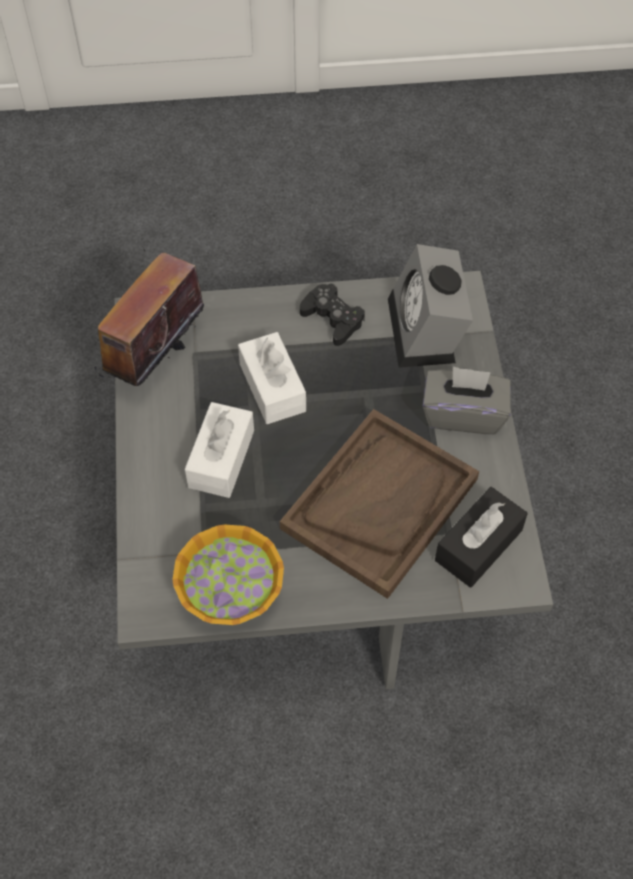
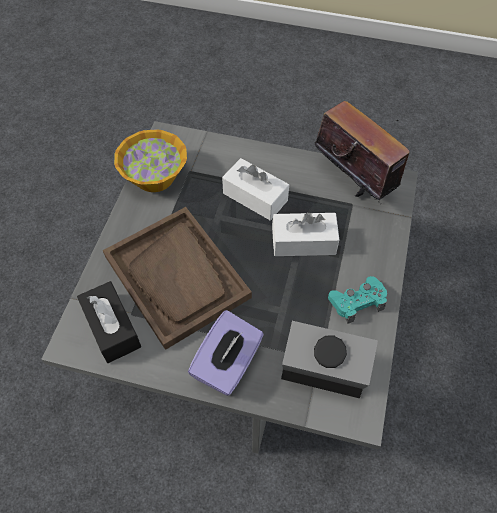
camera: 110 degrees right, 0 degrees up
(333, 319) = (357, 302): black game controller -> turquoise game controller
(463, 414) = (228, 364): grey tissue box -> purple tissue box

